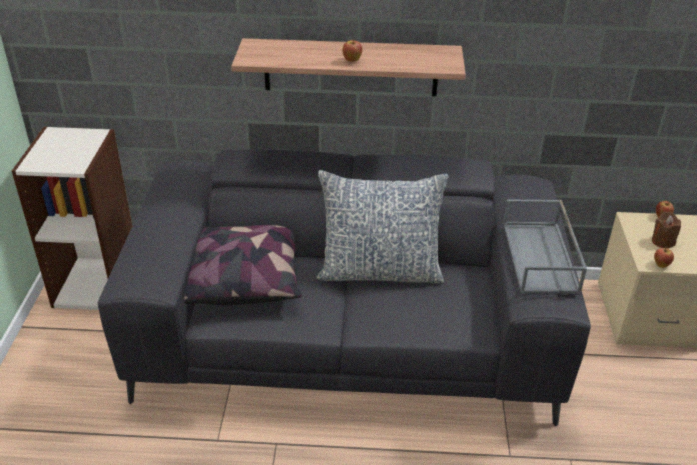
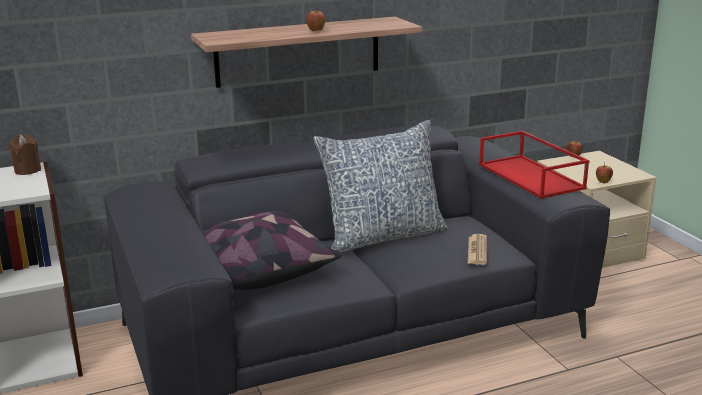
camera: 25 degrees left, 15 degrees down
(449, 320) = (477, 250): none -> newspaper
(541, 257) = (532, 176): grey tray -> red tray
(662, 241) = (589, 169): brown candle -> brown candle (27, 170)

